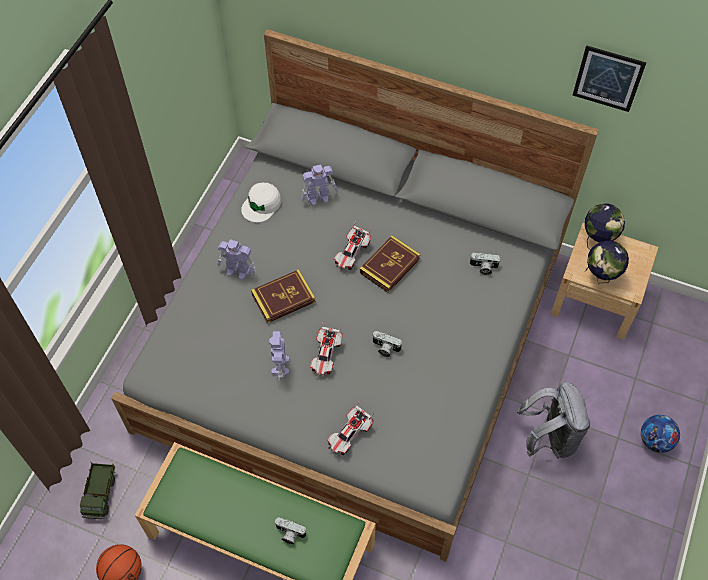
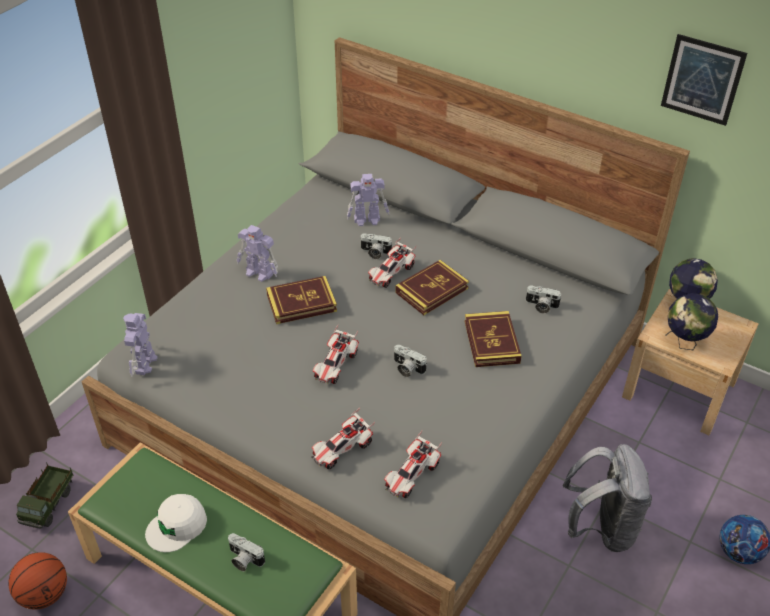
camera: 10 degrees right, 15 degrees down
(261, 205) = (303, 219): white cap -> white cap (177, 526)
(280, 366) = (279, 368): toy robot -> toy robot (144, 364)
(333, 233) = (375, 253): none -> camera
(409, 448) = (412, 475): none -> toy car
(449, 311) = (491, 342): none -> book

